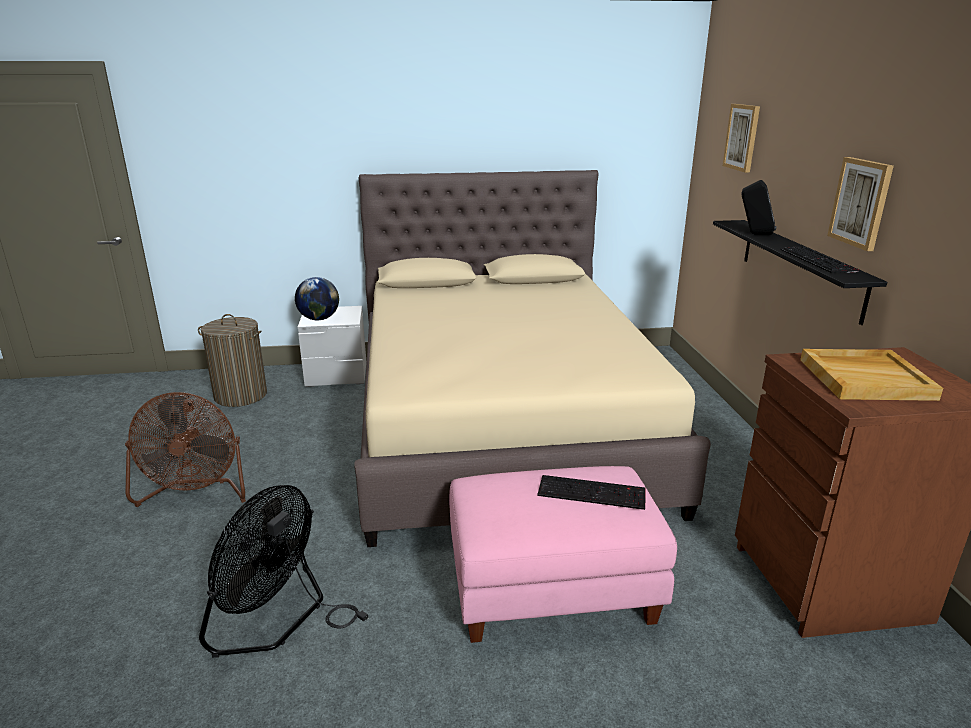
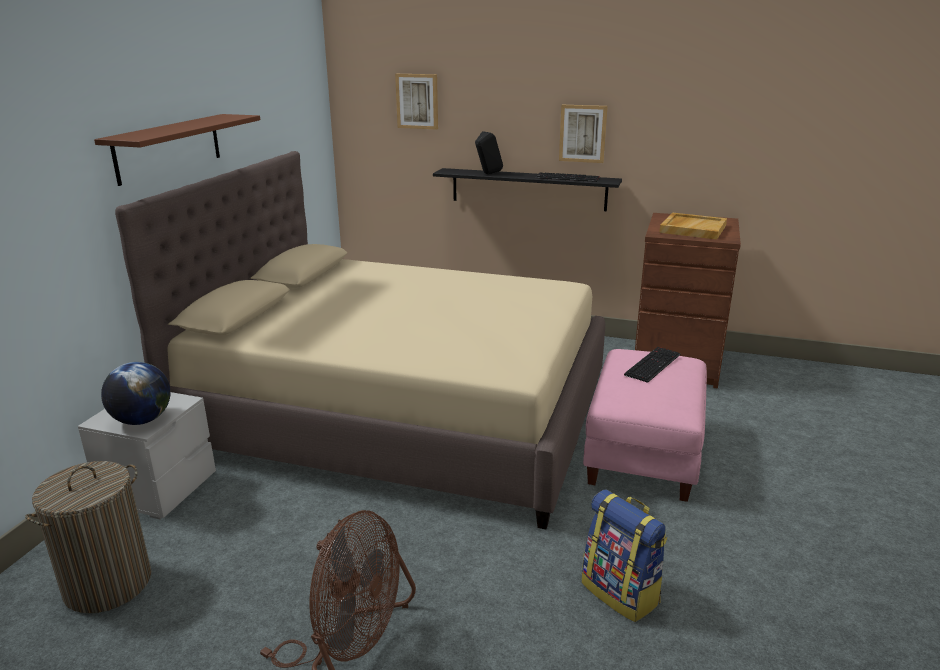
camera: 65 degrees left, 0 degrees up
(288, 615) = (621, 593): black fan -> backpack
(437, 142) = (169, 148): none -> brown shelf

